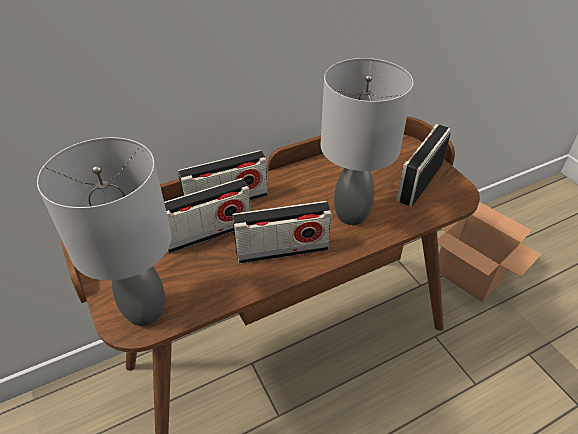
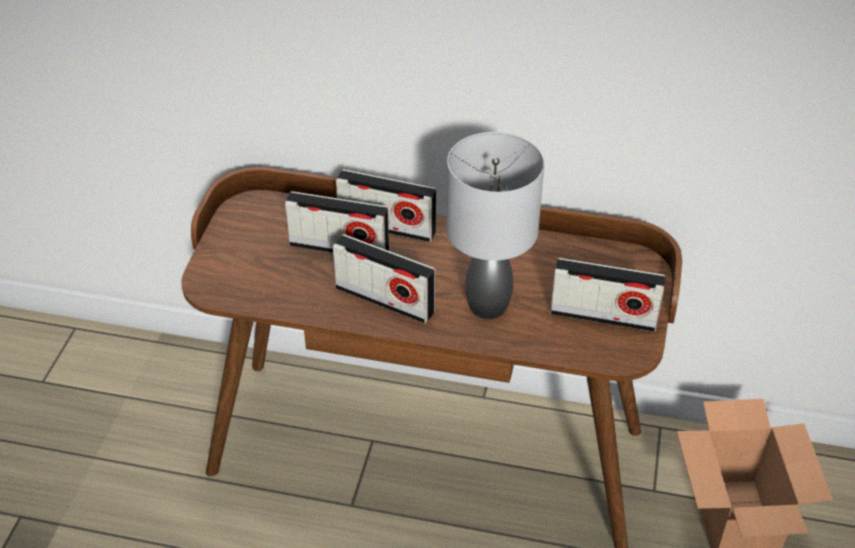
camera: 40 degrees right, 0 degrees up
(145, 312) = (227, 282): grey table lamp -> none
(419, 182) = (603, 316): radio -> radio turned 150 degrees counterclockwise

